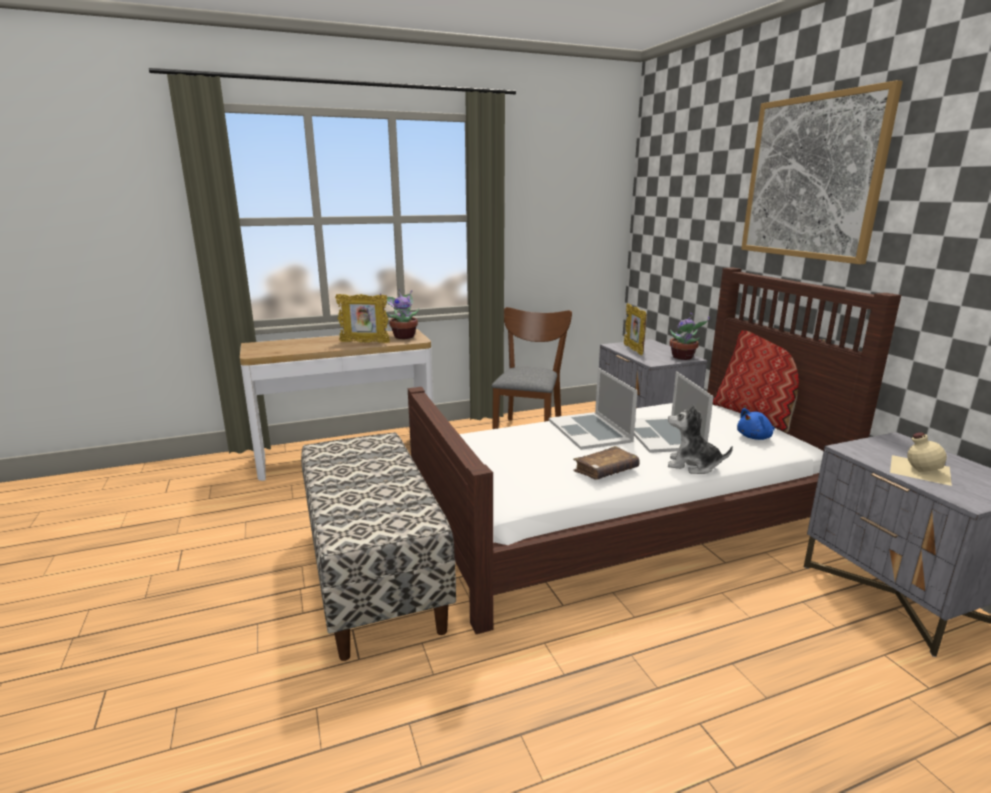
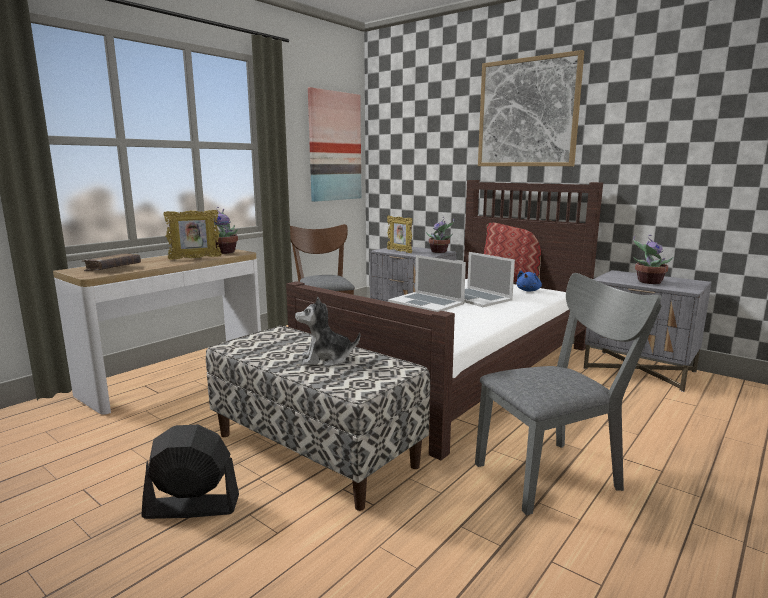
camera: 30 degrees left, 5 degrees down
(227, 597) = (191, 507): none -> black fan
(582, 213) = (334, 147): none -> picture
(583, 706) = (555, 473): none -> grey chair
(605, 471) = (472, 320): brown book -> brown book (113, 268)
(692, 465) = (517, 309): plush toy -> plush toy (326, 359)
(919, 469) = (647, 282): beige bottle -> potted plant

